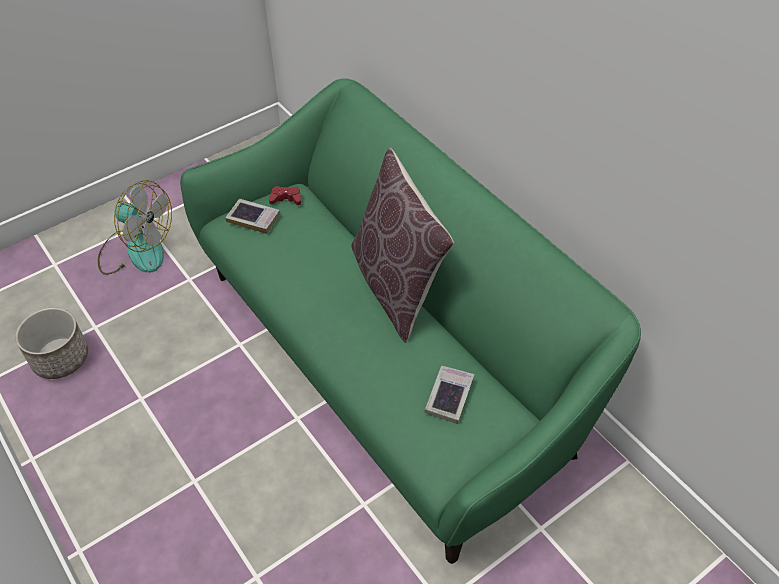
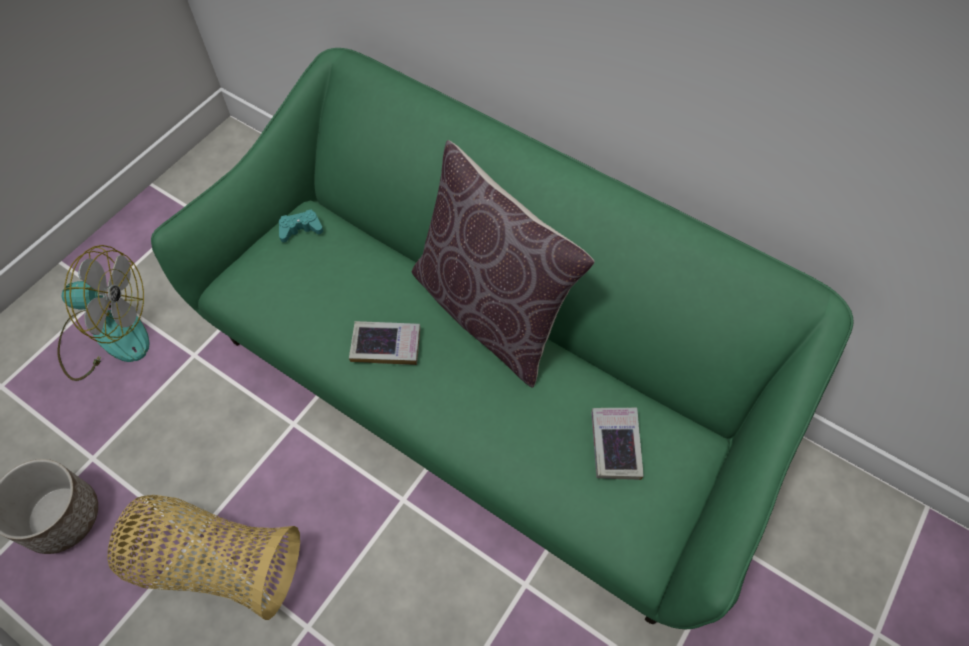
camera: 20 degrees left, 10 degrees up
(149, 419) = (216, 562): none -> basket
(253, 219) = (269, 269): book -> book (386, 345)
(286, 199) = (300, 229): red game controller -> turquoise game controller

